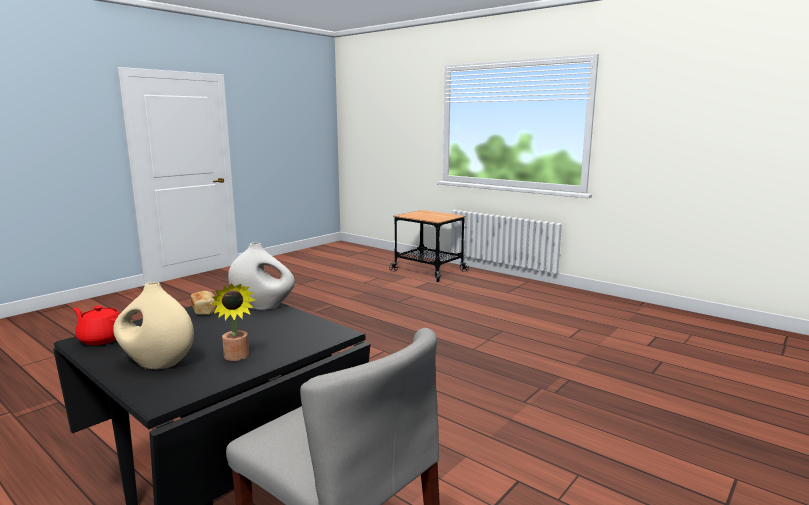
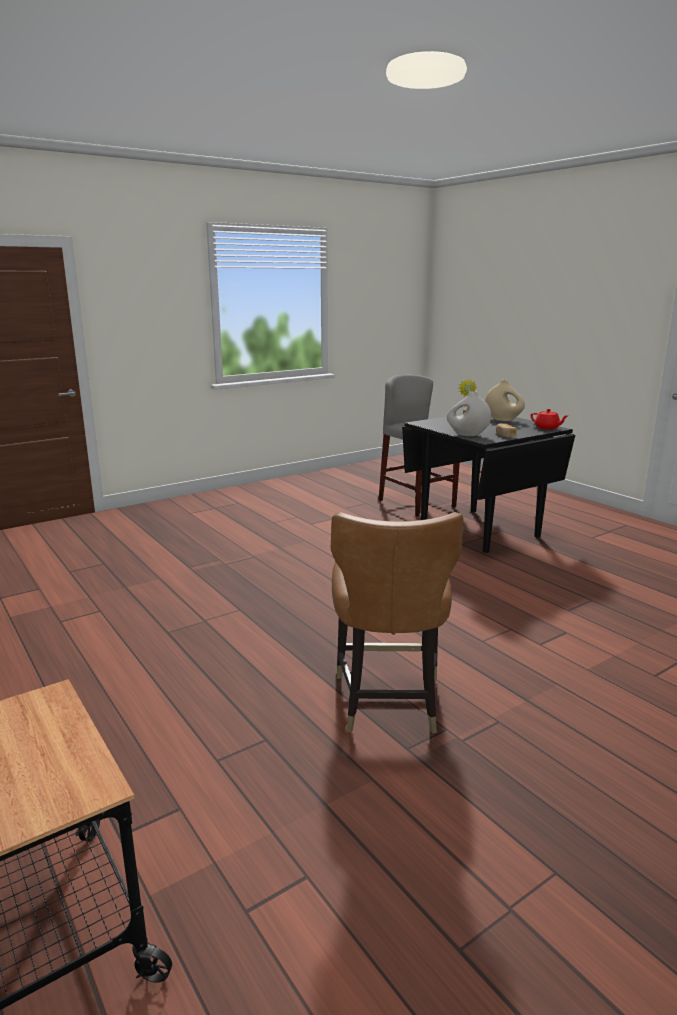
camera: 165 degrees left, 5 degrees up
(346, 317) = (388, 702): none -> brown chair

